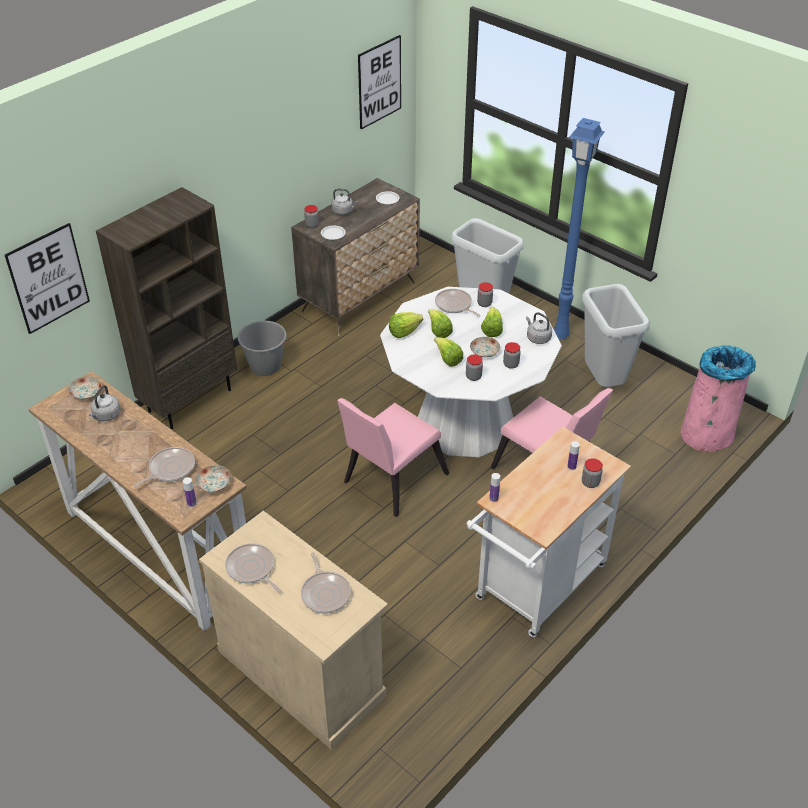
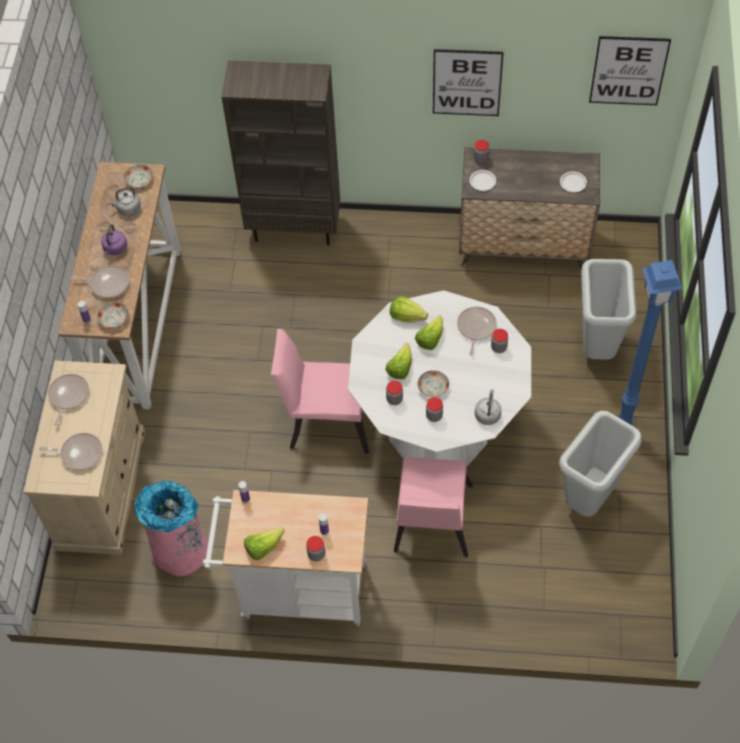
camera: 55 degrees right, 15 degrees up
(48, 278) = (179, 73): picture -> picture (467, 82)
(138, 445) = (115, 249): none -> purple kettle
(265, 366) = (375, 246): grey bucket -> none
(325, 593) = (79, 453): frying pan -> frying pan turned 120 degrees counterclockwise
(343, 211) = (523, 166): grey kettle -> none
(491, 330) = (467, 374): lettuce -> lettuce (263, 547)
(707, 434) = (594, 623): pink trash can -> pink trash can (181, 551)

